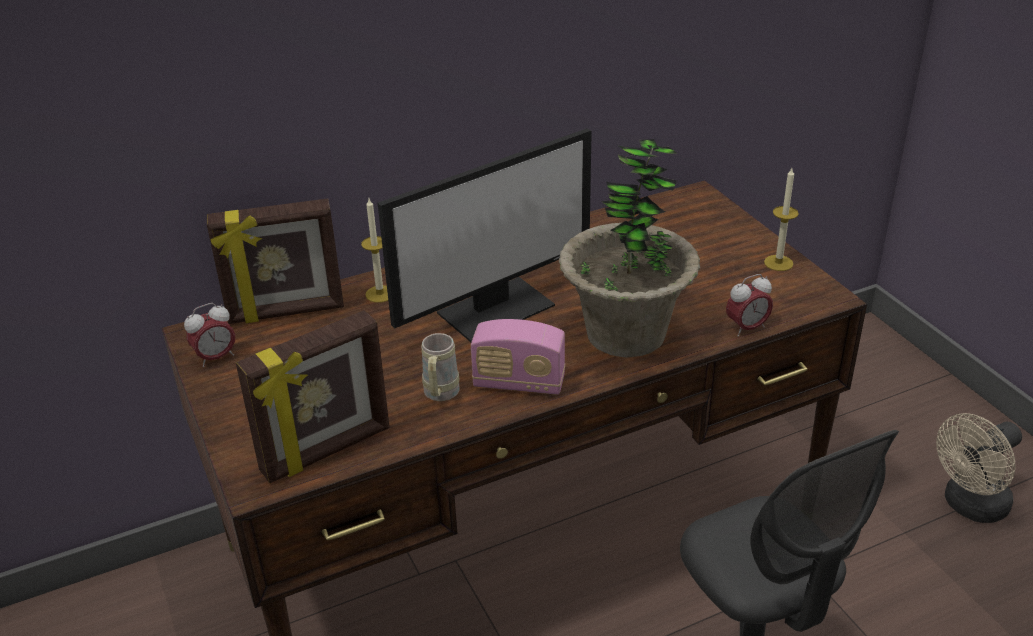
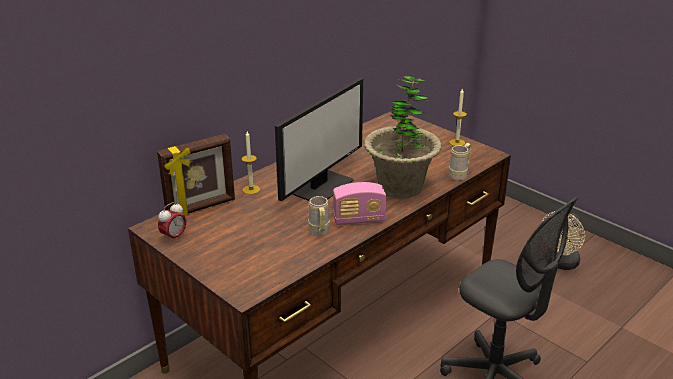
camera: 20 degrees left, 5 degrees down
(327, 451) = (274, 270): picture frame -> none
(746, 328) = (460, 175): alarm clock -> beige mug

